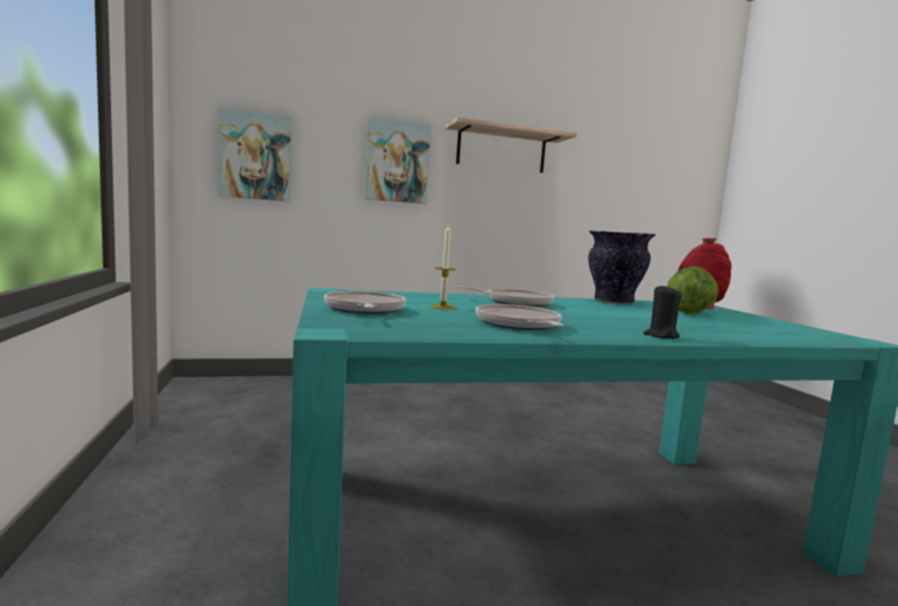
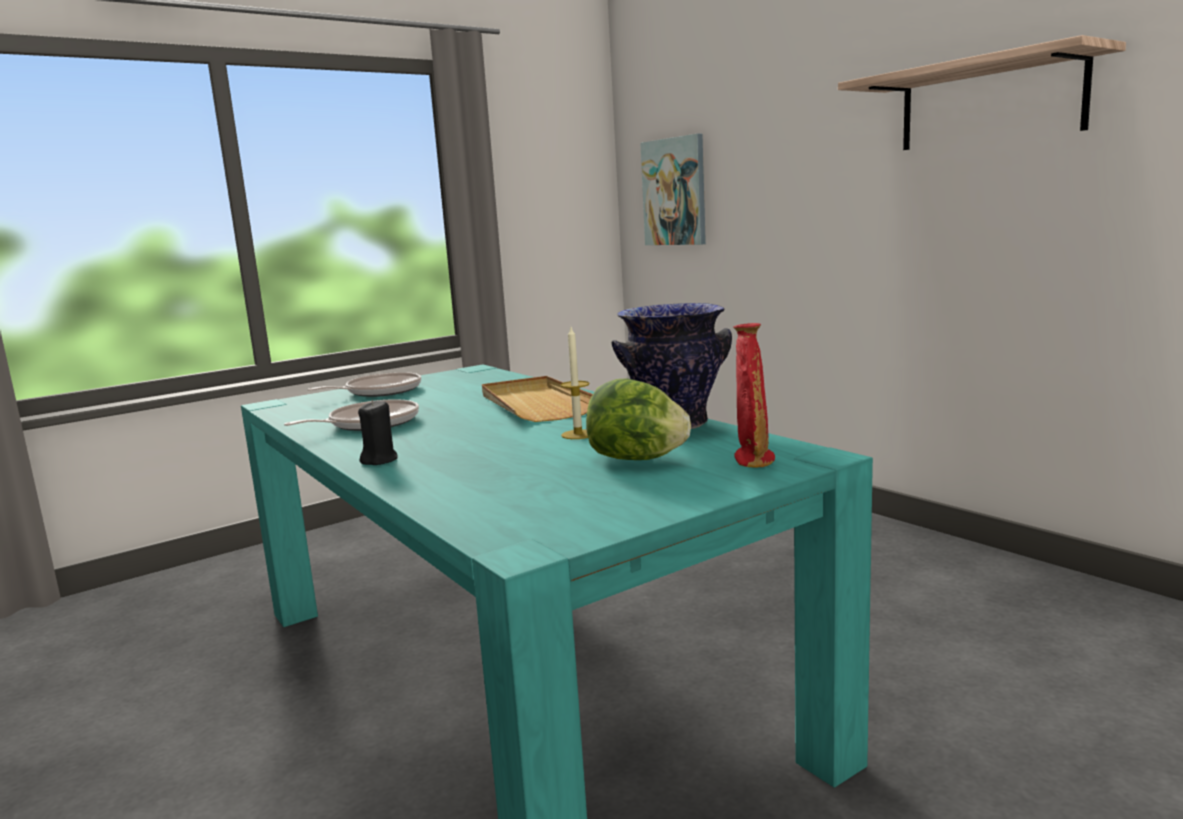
camera: 70 degrees right, 5 degrees up
(397, 161) = (817, 166): picture -> none
(443, 307) = (441, 398): candle -> candle (578, 434)
(515, 302) = (535, 404): frying pan -> beige tray

